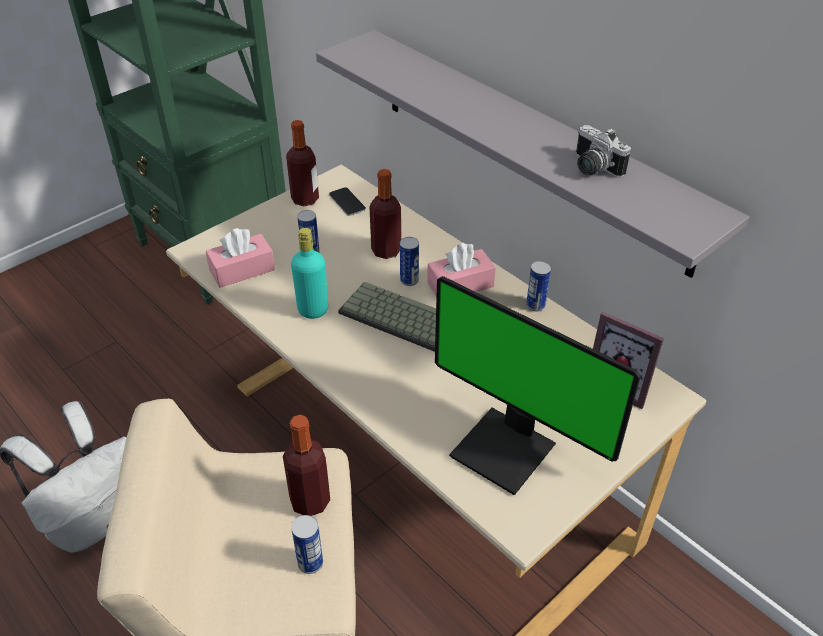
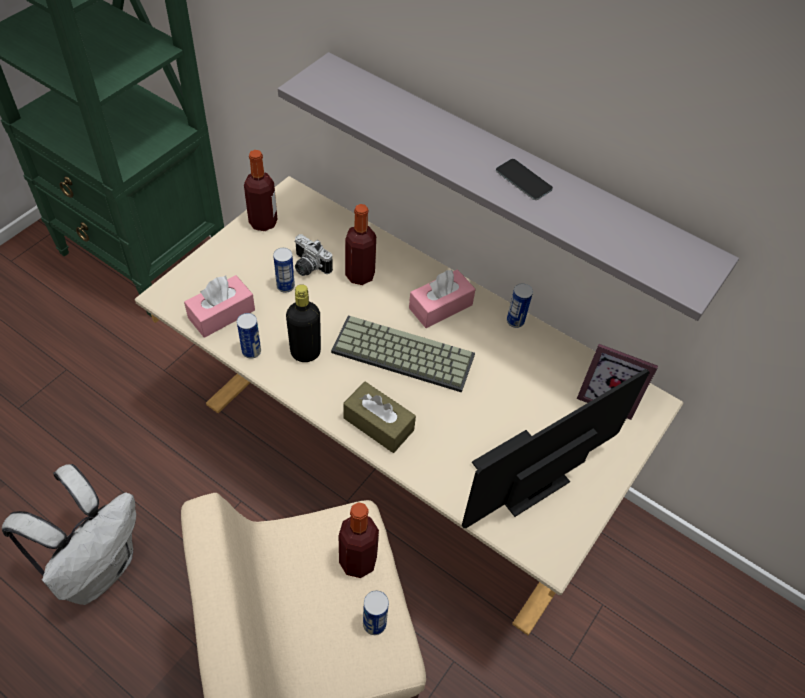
camera: 15 degrees left, 10 degrees up
(313, 310) = (305, 352): turquoise bottle -> black bottle
(347, 202) = (307, 221): phone -> phone (523, 180)
(368, 381) = (378, 424): none -> brown tissue box
(409, 280) = (390, 307): can -> can (251, 351)
(506, 449) = (522, 478): monitor -> monitor turned 120 degrees clockwise
(592, 168) = (589, 215): camera -> camera (308, 267)

